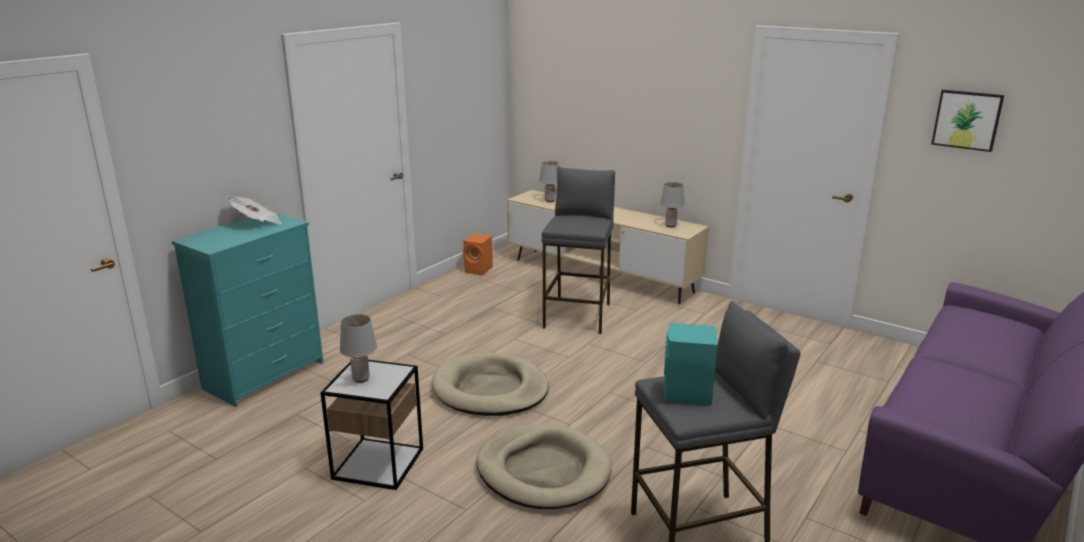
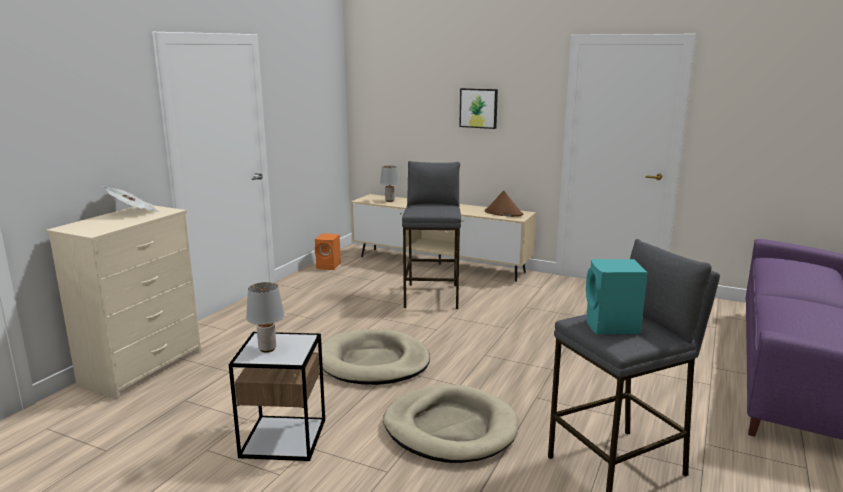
camera: 10 degrees left, 5 degrees down
(265, 375) = (143, 368): turquoise dresser -> beige dresser
(670, 225) = (503, 213): grey table lamp -> brown hat
(967, 120) = (757, 102): picture -> picture (479, 108)

